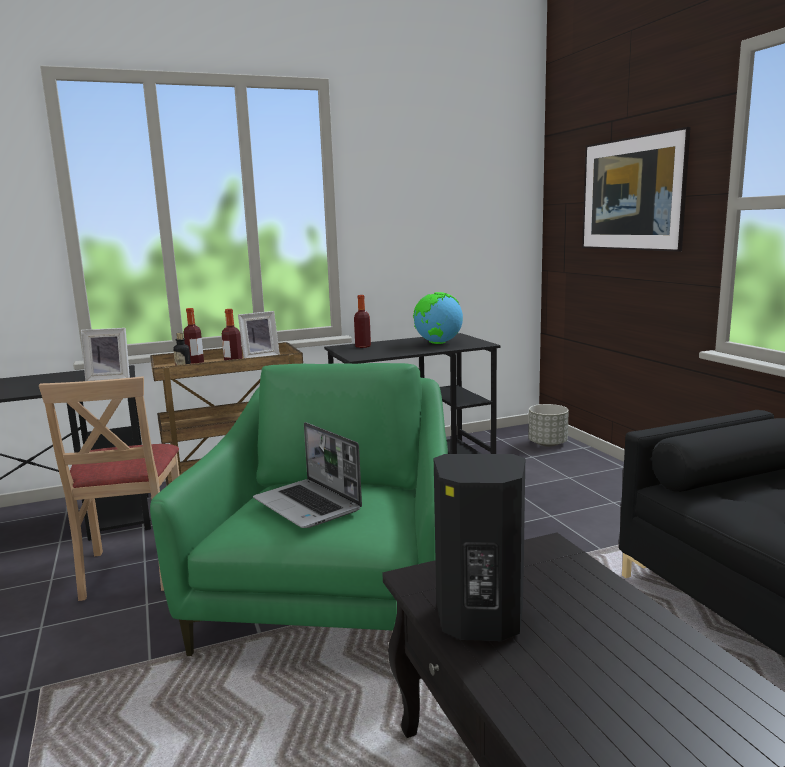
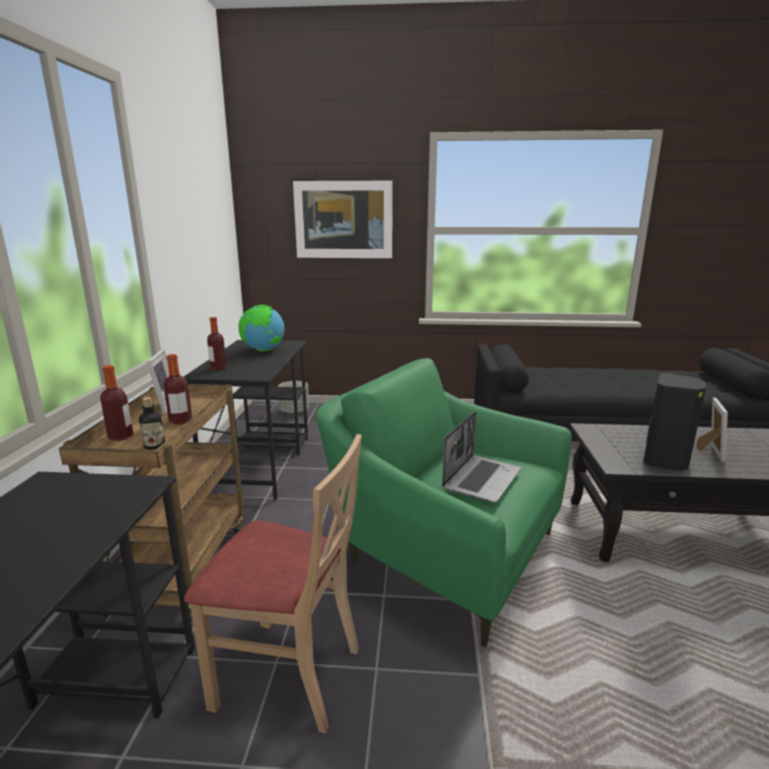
camera: 65 degrees left, 5 degrees up
(110, 379) = (109, 491): picture frame -> picture frame (708, 451)
(308, 505) = (481, 479): laptop -> laptop turned 45 degrees counterclockwise

